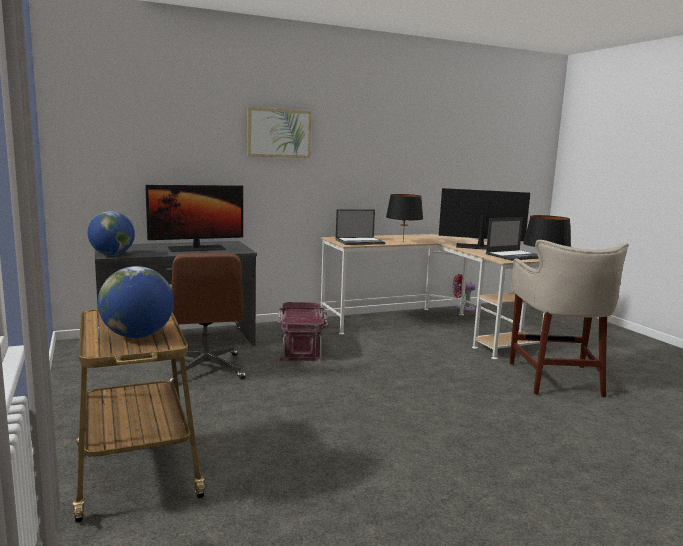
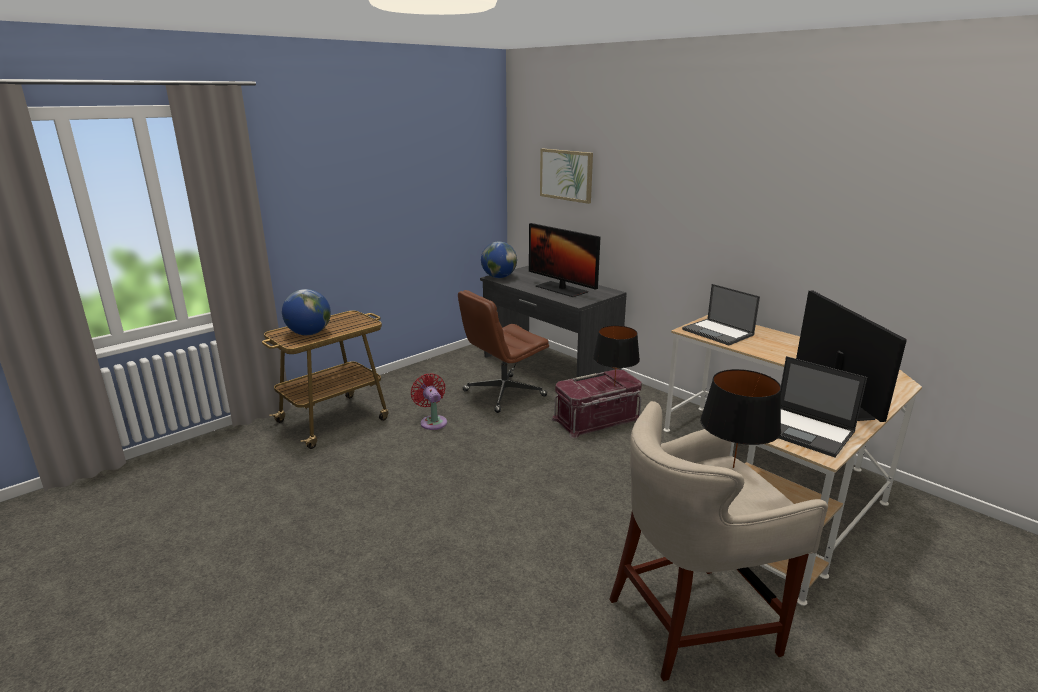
camera: 70 degrees right, 10 degrees up
(279, 133) = (677, 180): picture -> picture (566, 175)
(403, 242) = (766, 352): black table lamp -> black table lamp (614, 386)
(463, 308) = (920, 501): red fan -> red fan (432, 421)

